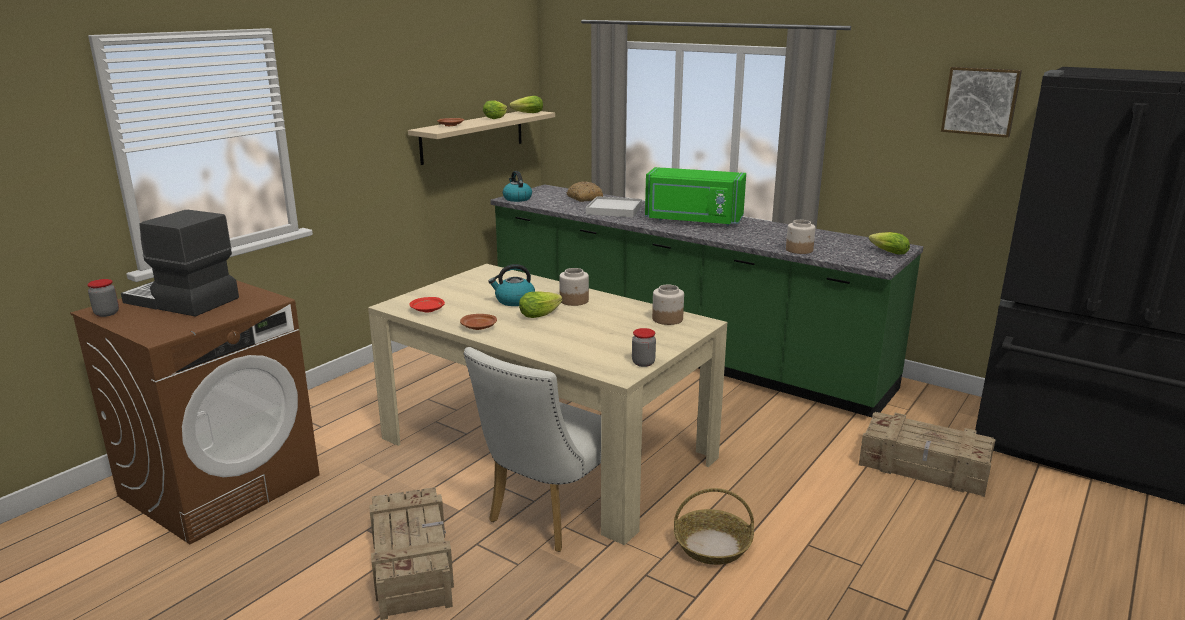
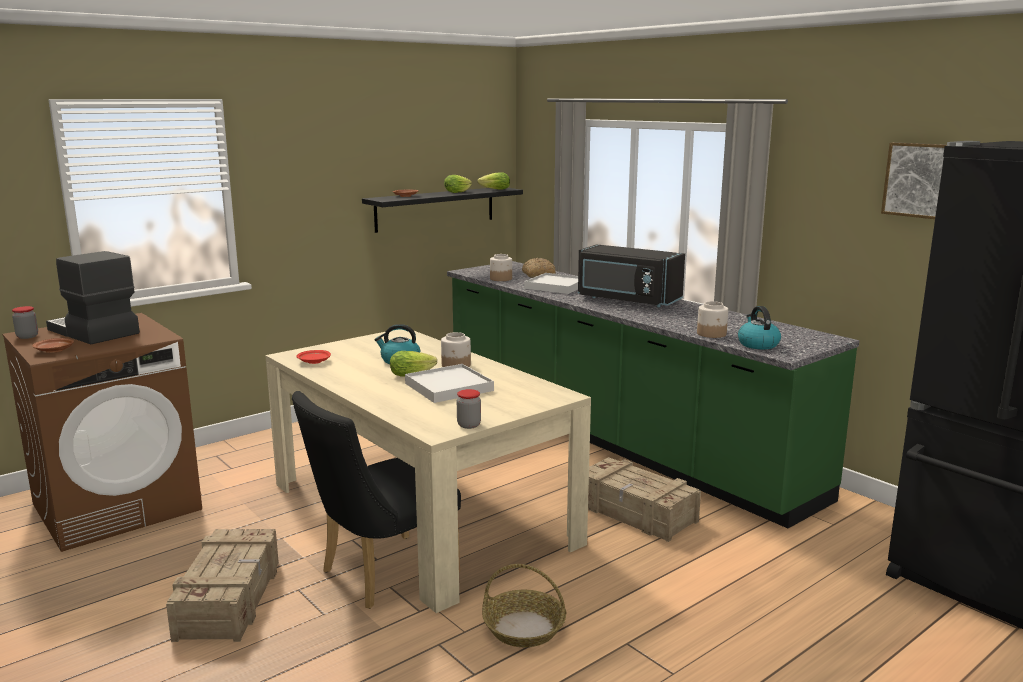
camera: 15 degrees right, 5 degrees down
(473, 136) = (435, 209): beige shelf -> black shelf
(479, 327) = (345, 380): brown plate -> brown plate (54, 351)
(517, 198) = (472, 271): kettle -> kettle (757, 344)
(548, 516) = (380, 575): white chair -> black chair
(588, 325) = (448, 387): none -> white tray
(667, 319) = (531, 389): jar -> jar (500, 279)
(693, 220) = (627, 300): green microwave -> black microwave
(886, 252) = (809, 342): lettuce -> none
(924, 468) = (812, 586): crate -> crate (635, 513)

